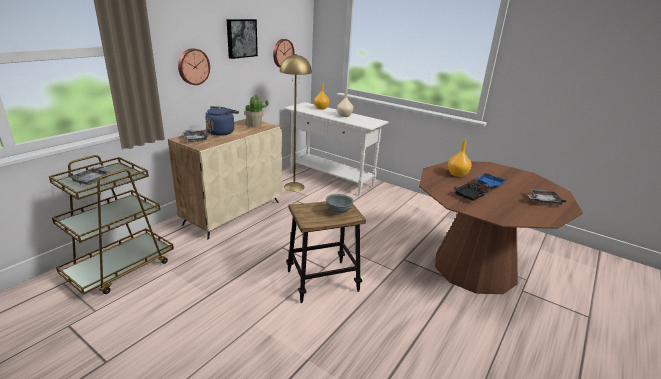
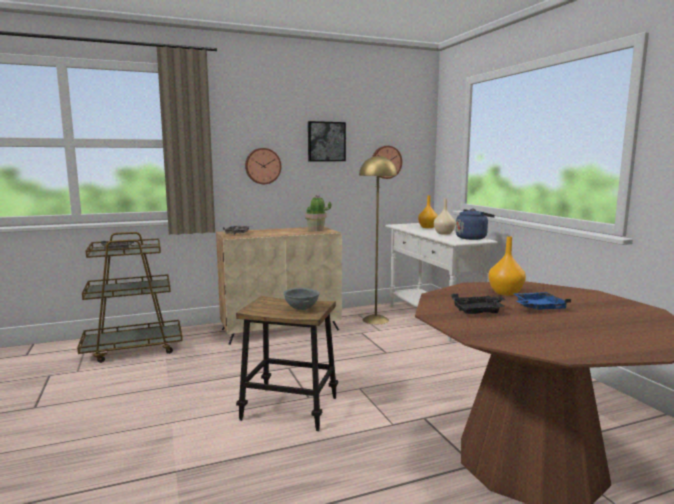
camera: 35 degrees right, 15 degrees down
(222, 132) = (272, 231): blue kettle -> blue kettle (472, 238)
(543, 201) = (608, 336): grey tray -> none

